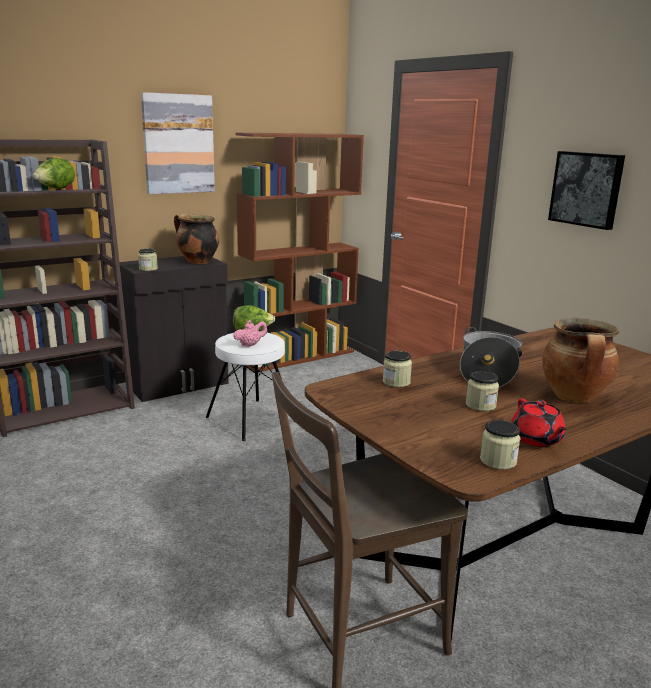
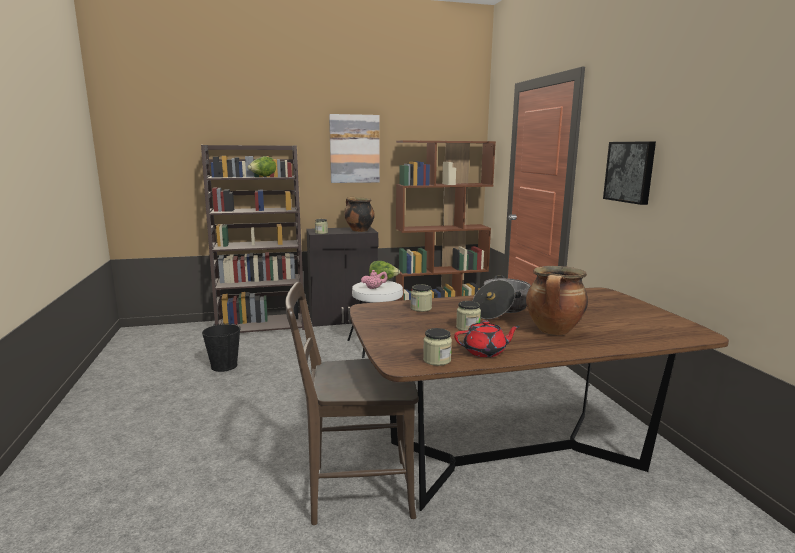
camera: 20 degrees right, 5 degrees down
(49, 484) = (224, 366): none -> black bucket
(536, 439) = (485, 352): red teapot -> red teapot turned 105 degrees counterclockwise

